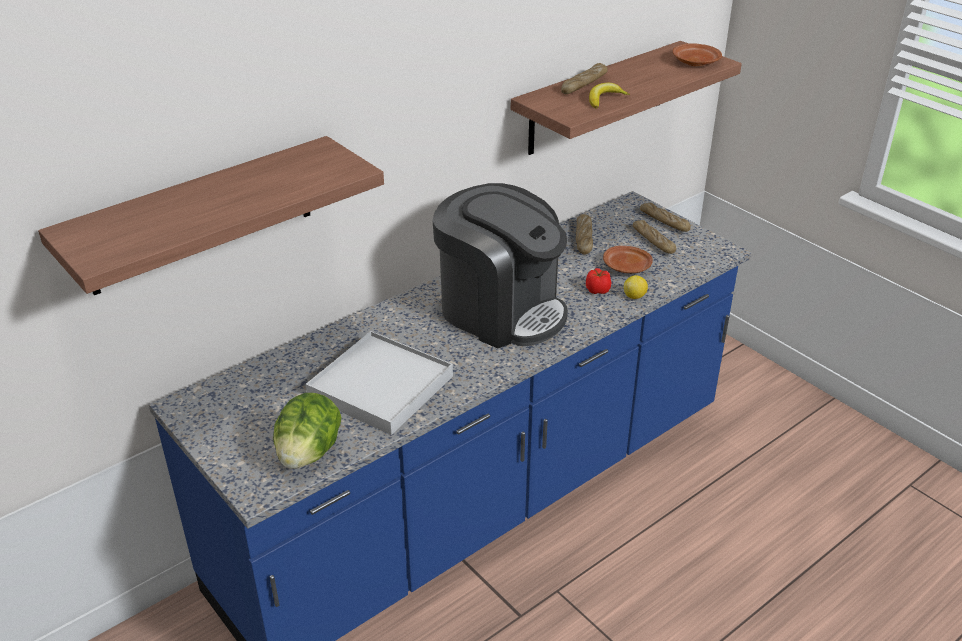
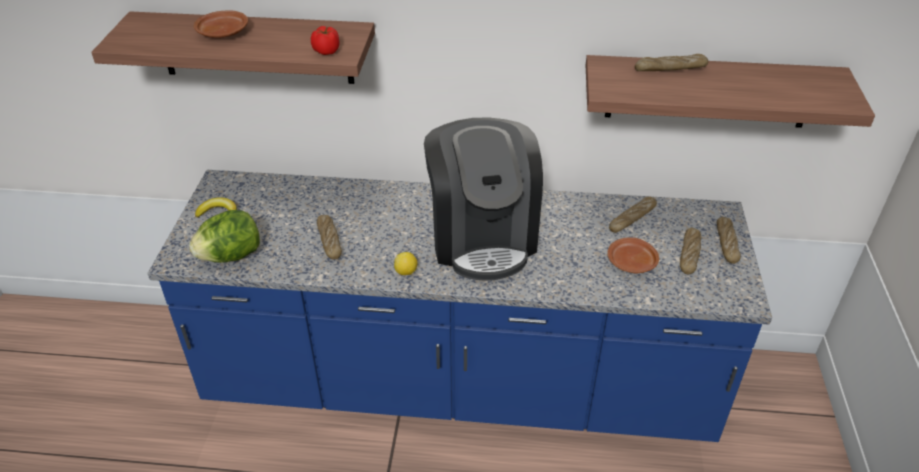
camera: 45 degrees right, 5 degrees up
(381, 386) = (329, 241): white tray -> bread
(597, 290) = (578, 266): tomato -> tomato (327, 51)
(604, 99) = (663, 90): banana -> banana (218, 212)
(634, 296) = (600, 290): lemon -> lemon (406, 272)
(695, 62) = (821, 94): brown plate -> brown plate (223, 33)

